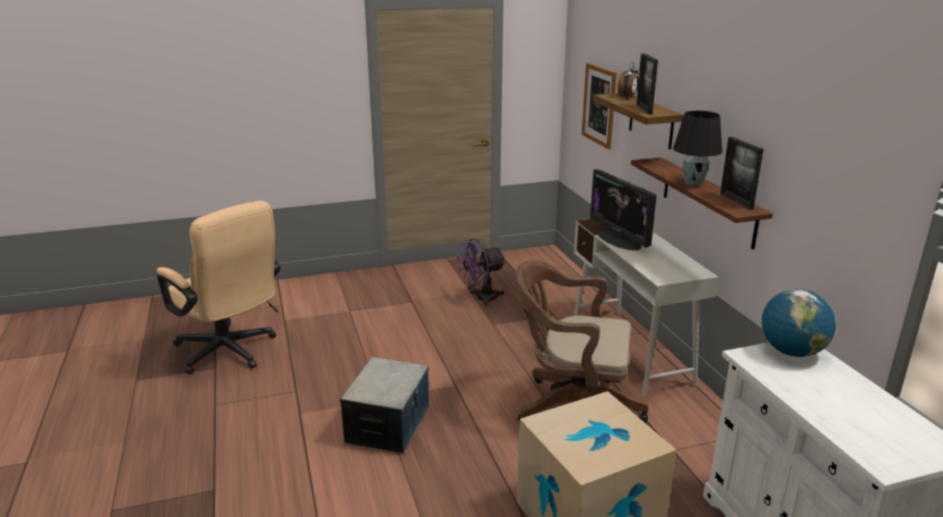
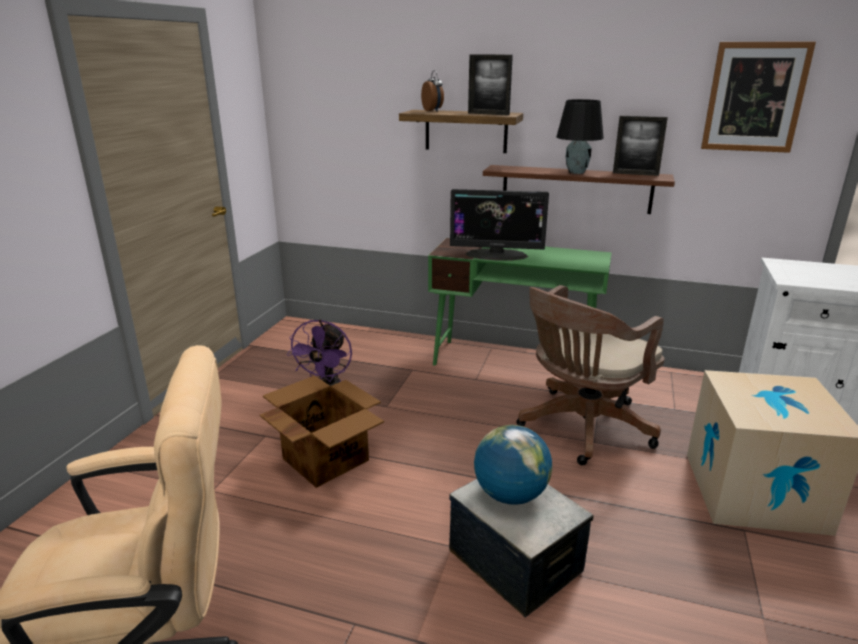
camera: 55 degrees left, 0 degrees up
(413, 328) = (325, 458): none -> cardboard box
(599, 105) = (357, 134): picture -> picture (755, 97)
(630, 350) = (514, 363): white desk -> green desk
(791, 351) = (788, 267): globe -> globe (510, 495)

